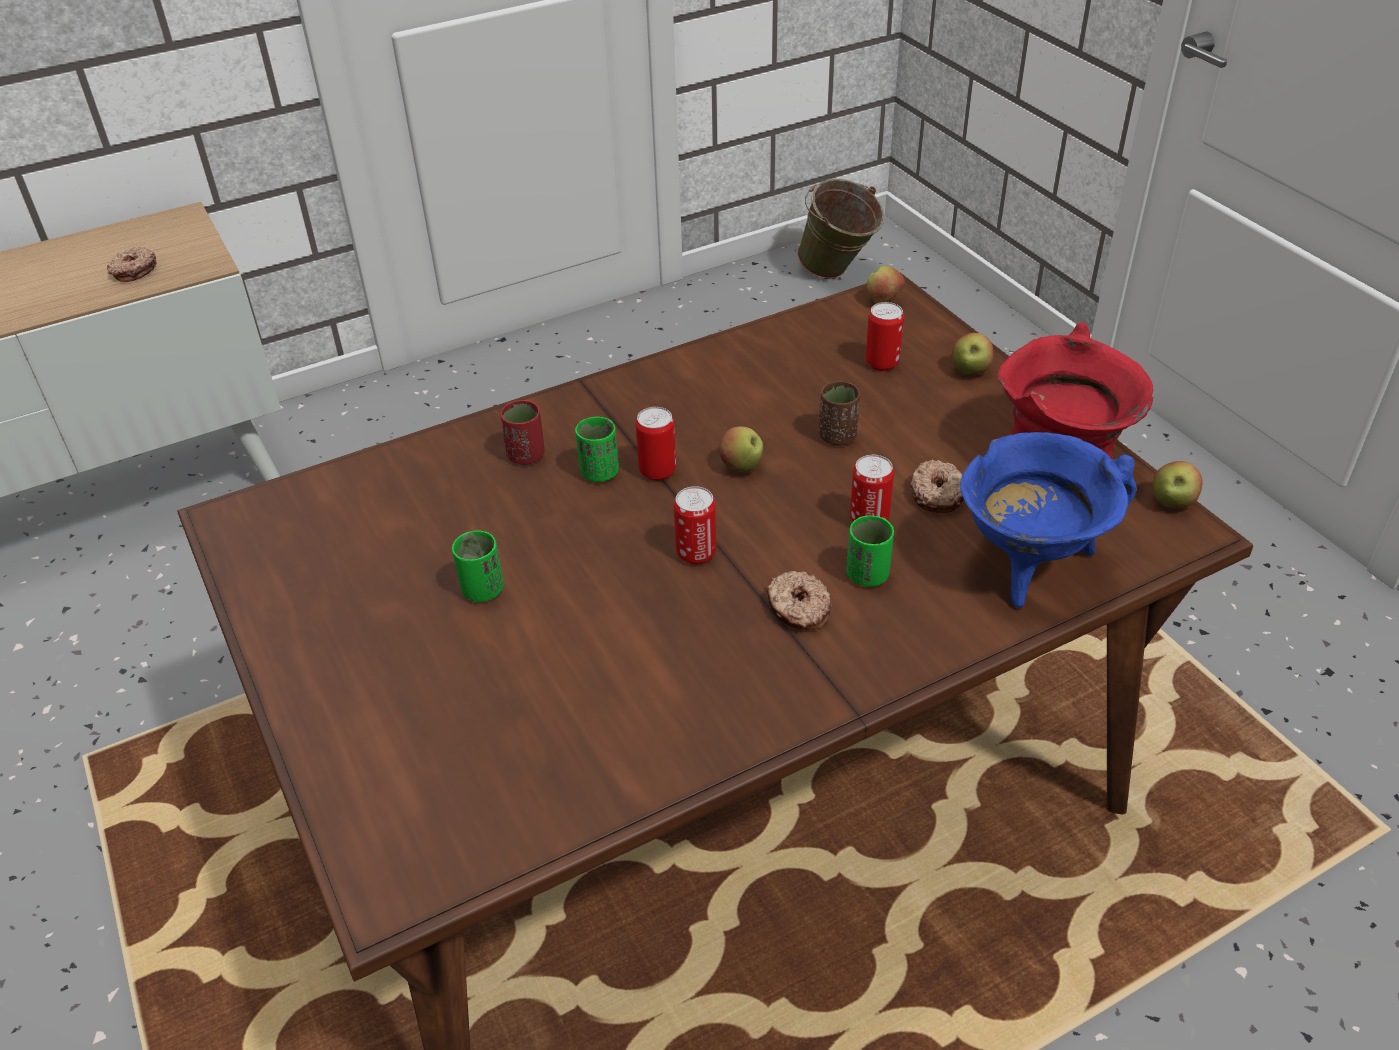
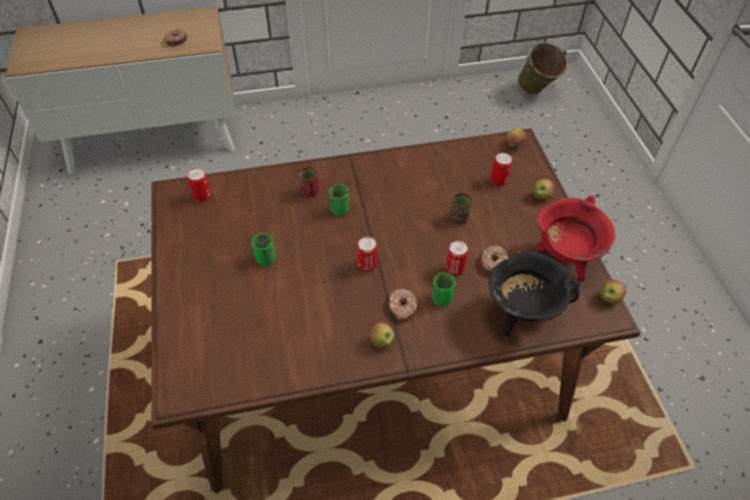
camera: 15 degrees right, 10 degrees up
(657, 471) = (366, 215): can -> can (202, 196)
(741, 467) = (406, 223): apple -> apple (381, 342)
(1029, 565) = (521, 314): blue cooking pot -> black cooking pot

